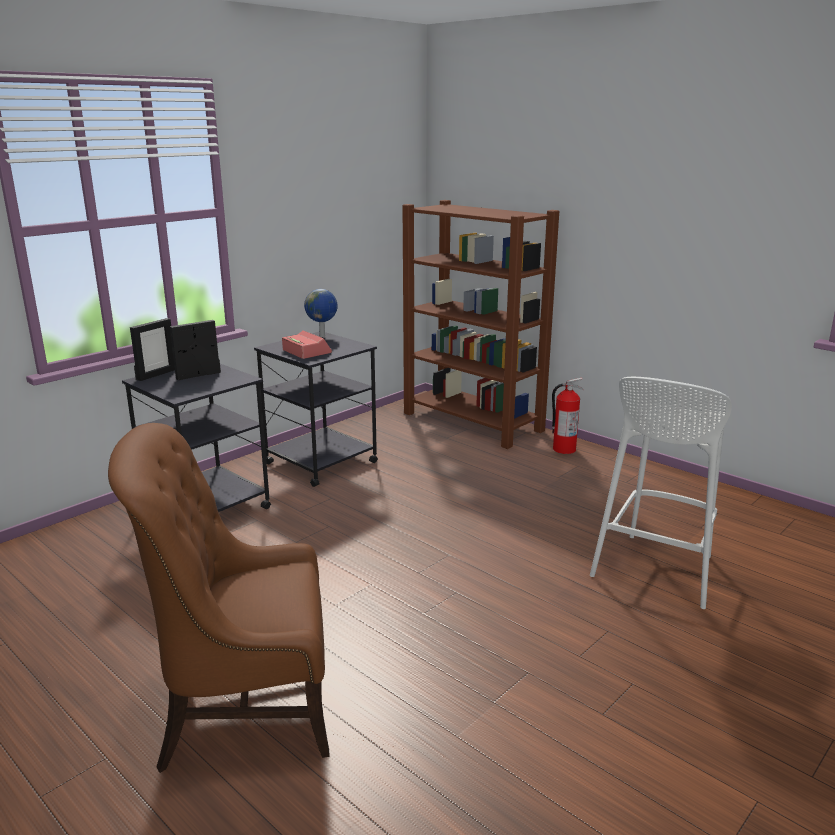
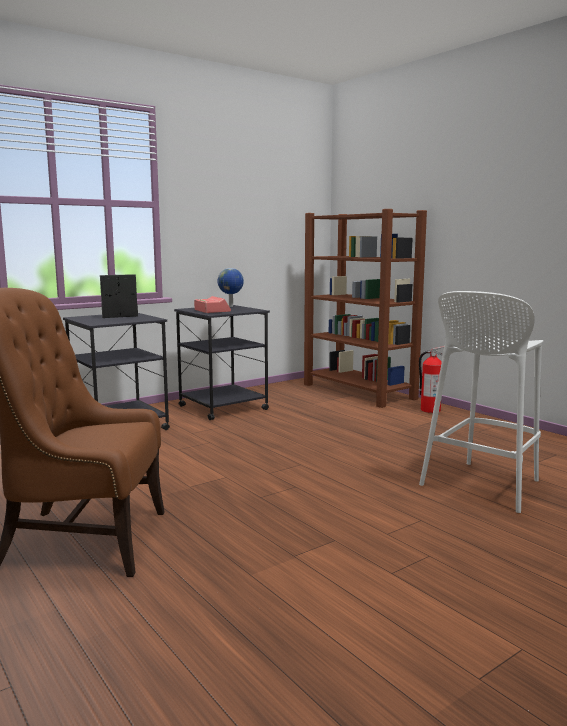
camera: 10 degrees right, 10 degrees down
(156, 374) = (90, 316): picture frame -> none

